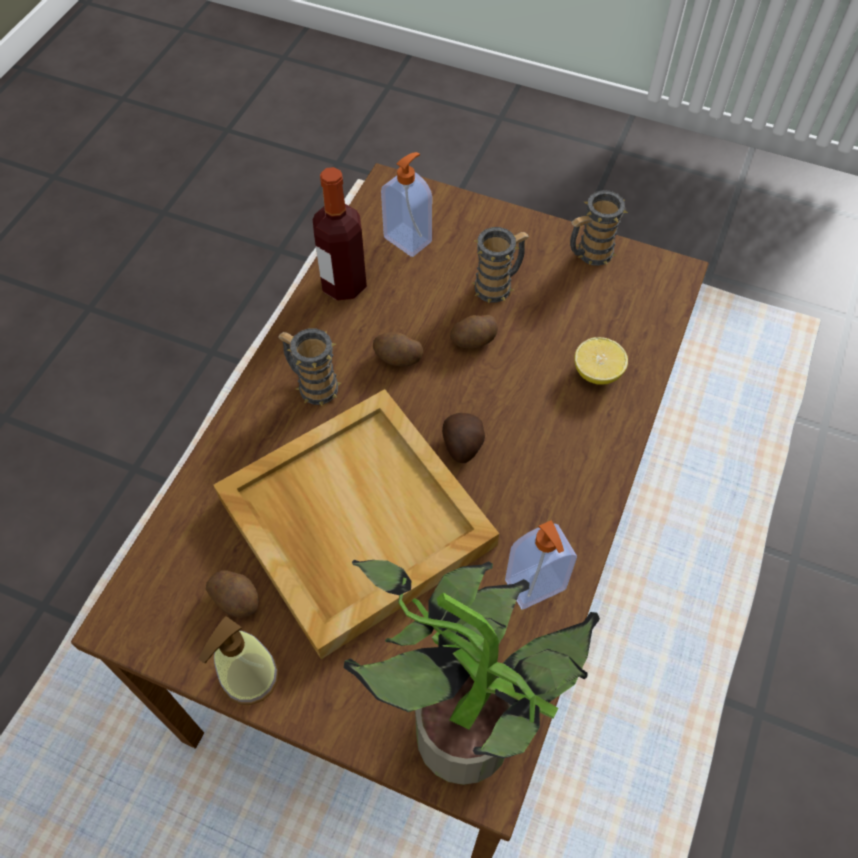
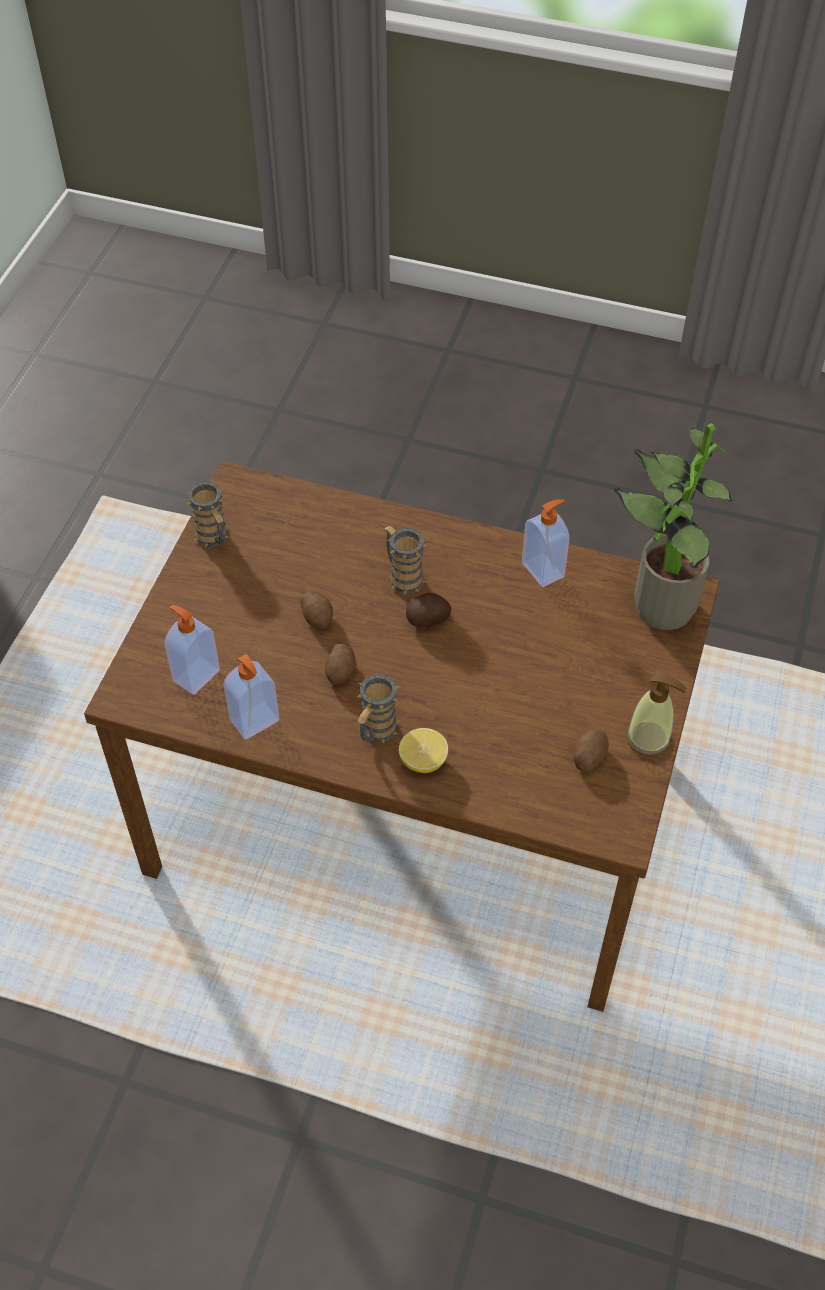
camera: 95 degrees left, 5 degrees down
(344, 285) = (255, 722): bottle -> soap dispenser
(353, 521) = (507, 687): beige tray -> none
(498, 285) = (253, 603): mug -> mug (403, 577)
(597, 373) = (346, 534): lemon -> lemon (423, 761)

